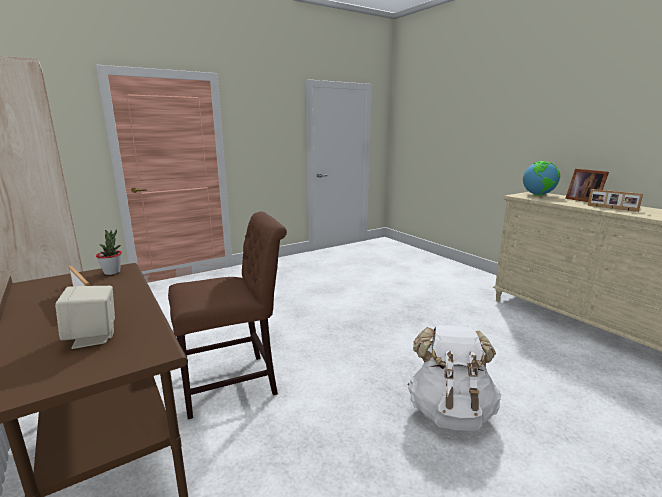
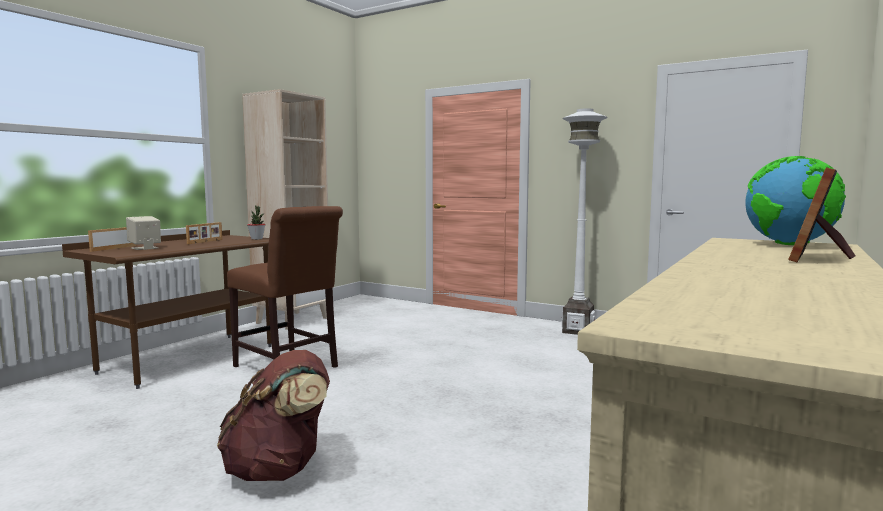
camera: 65 degrees right, 10 degrees down
(285, 262) = (578, 331): none -> white floor lamp
(450, 411) = (279, 469): white backpack -> brown backpack
(612, 208) = (744, 266): picture frame -> picture frame (113, 248)

